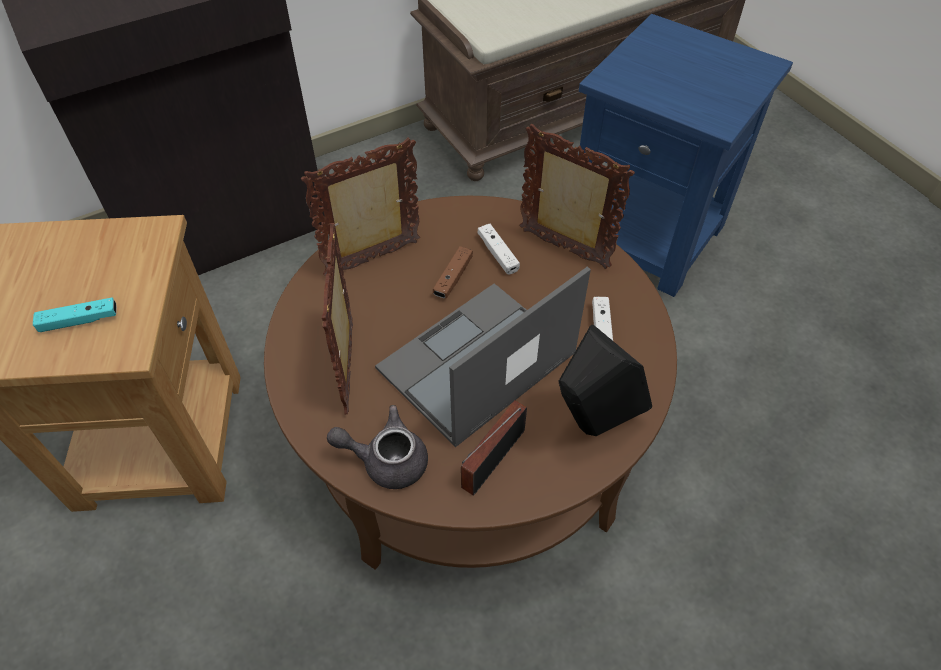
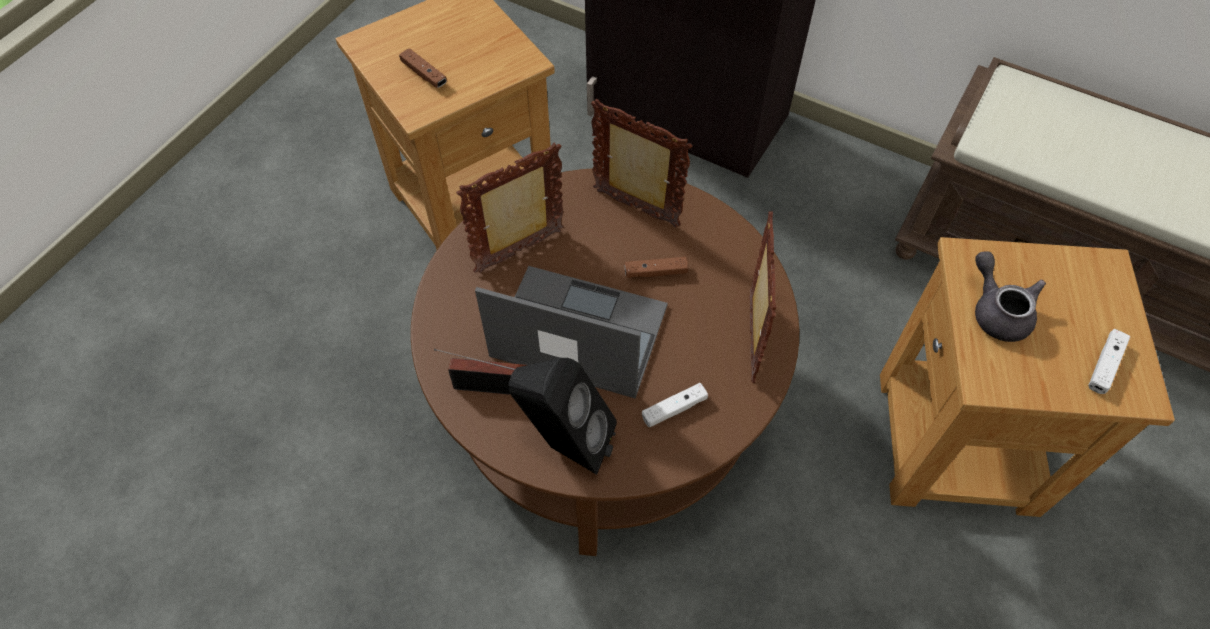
camera: 60 degrees right, 5 degrees up
(79, 321) = (424, 74): turquoise game controller -> brown game controller
(386, 460) = (453, 318): grey teapot -> grey teapot (997, 311)
(498, 254) = (707, 290): white game controller -> white game controller (1104, 365)
(647, 236) = (957, 445): blue side table -> brown side table

